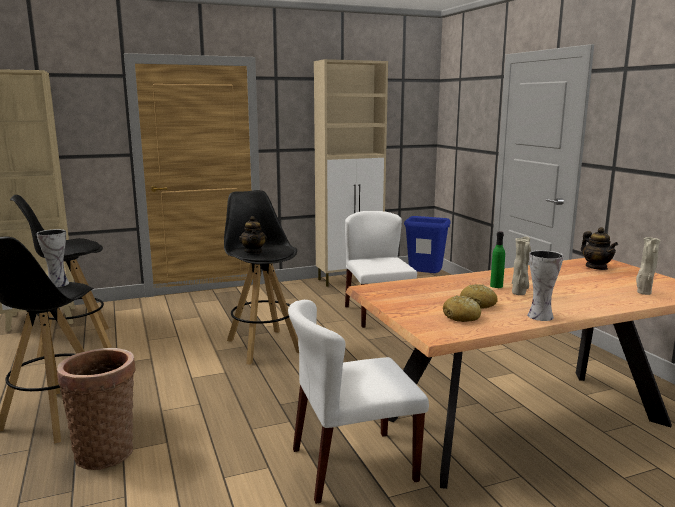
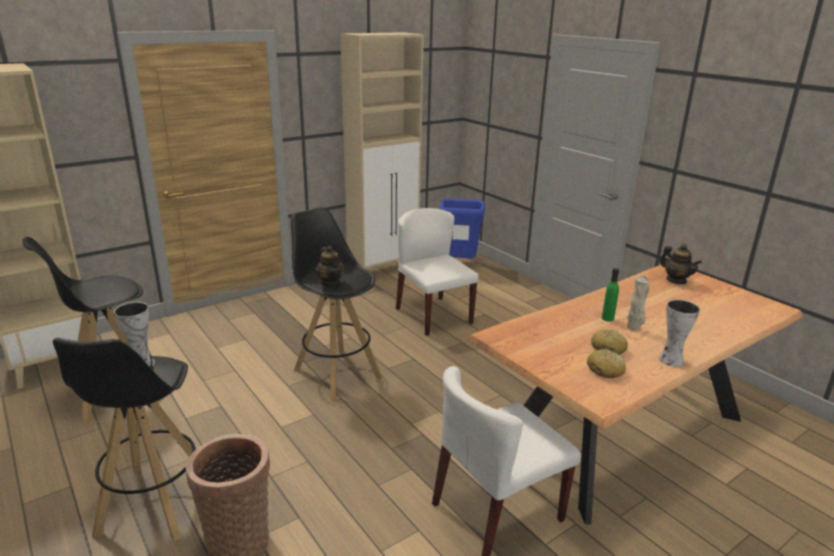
camera: 15 degrees left, 10 degrees up
(643, 293) = (734, 315): beige vase -> none

